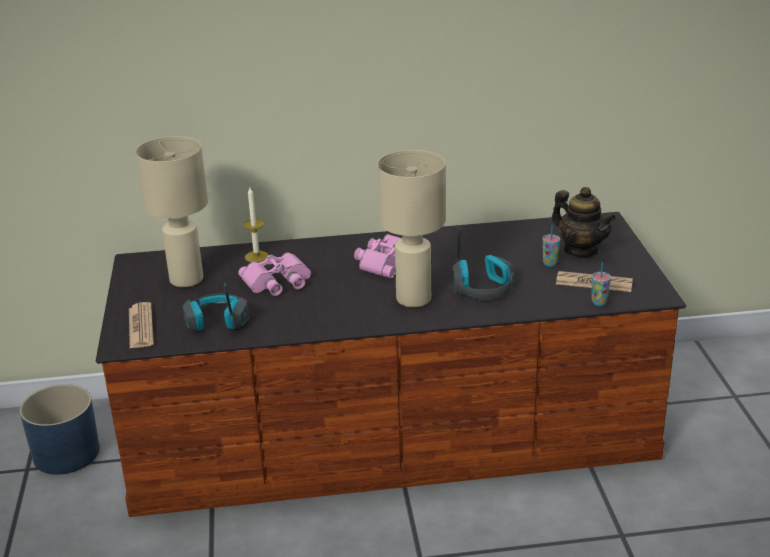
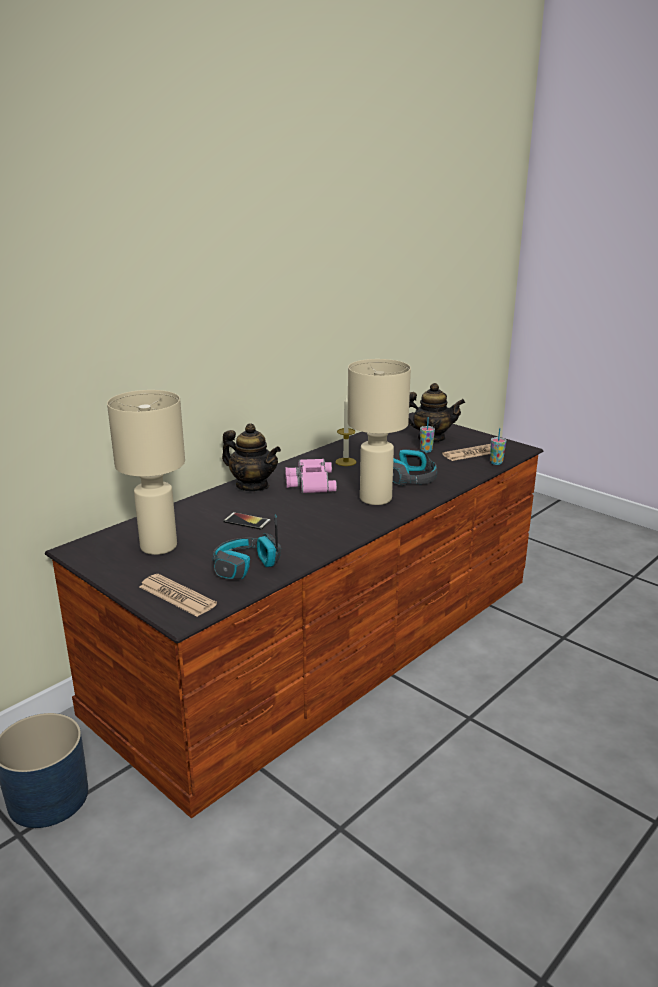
camera: 40 degrees left, 5 degrees down
(256, 256) = (196, 510): candle -> candle (345, 462)
(277, 281) = (247, 522): pink binoculars -> phone
(333, 247) = (252, 486): none -> teapot

